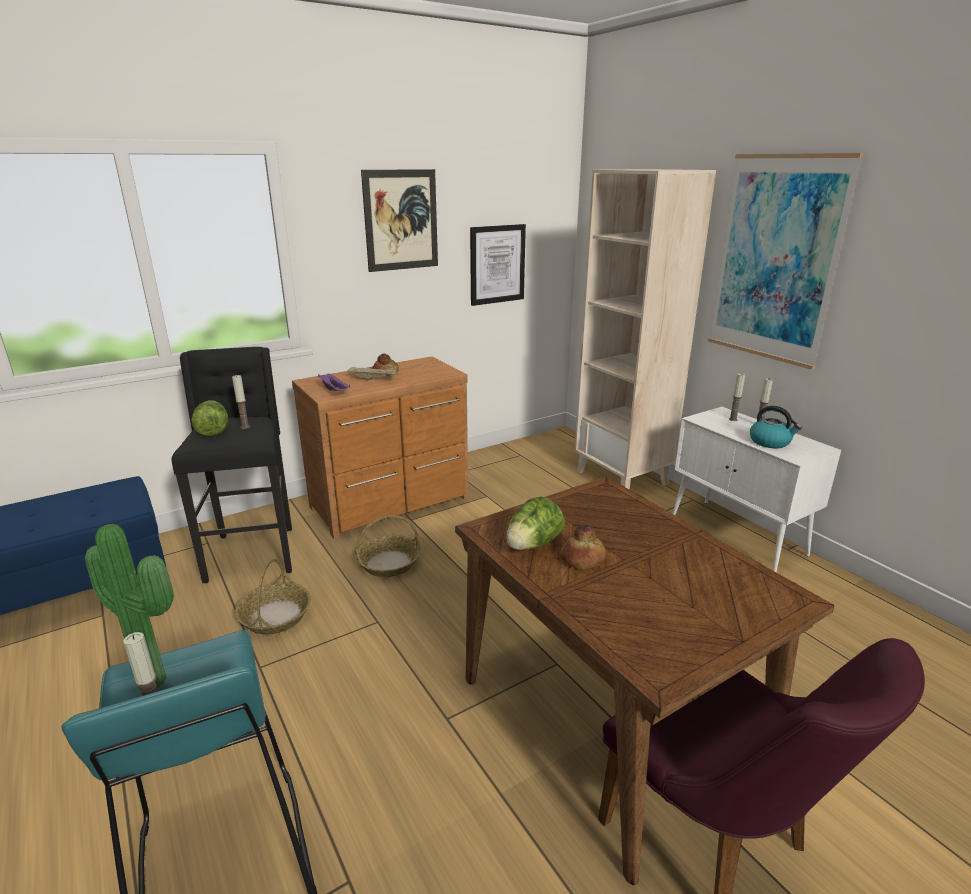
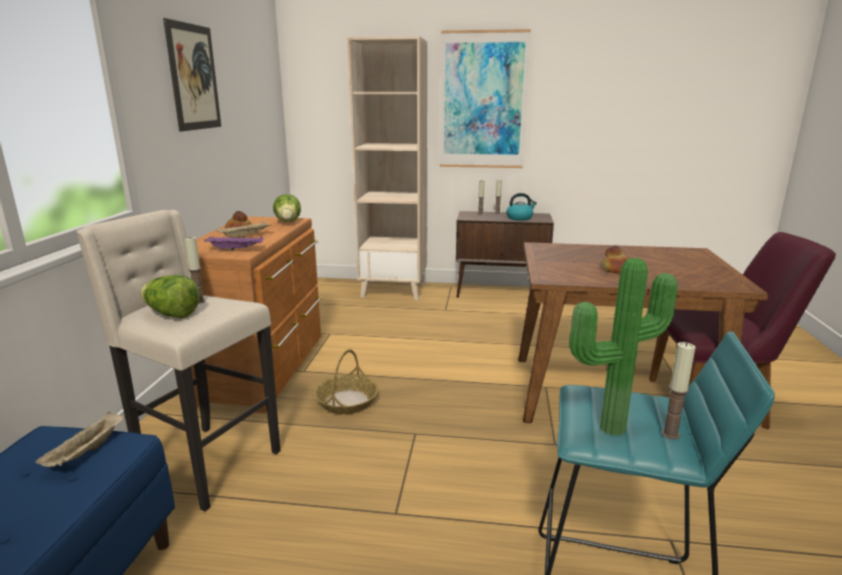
camera: 50 degrees left, 5 degrees down
(117, 503) = (86, 452): none -> beige tray
(252, 553) = (205, 463): black stool -> beige stool
(275, 616) = (332, 481): basket -> none
(497, 264) = (251, 127): picture -> none
(533, 545) = (584, 274): lettuce -> lettuce (288, 222)
(738, 535) = (501, 293): white cabinet -> brown cabinet

